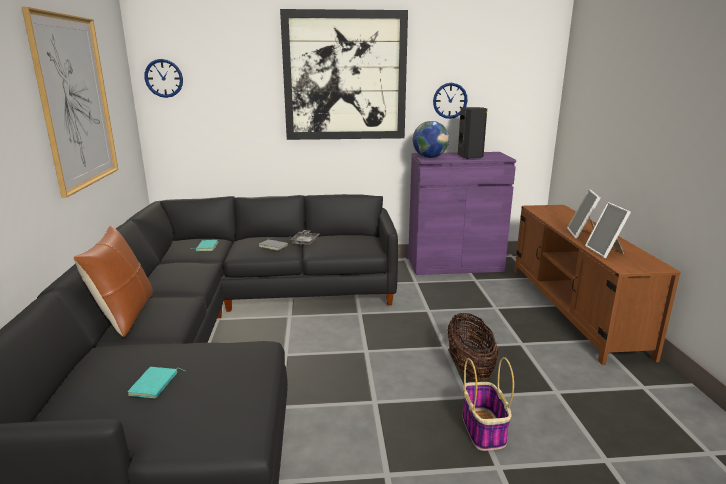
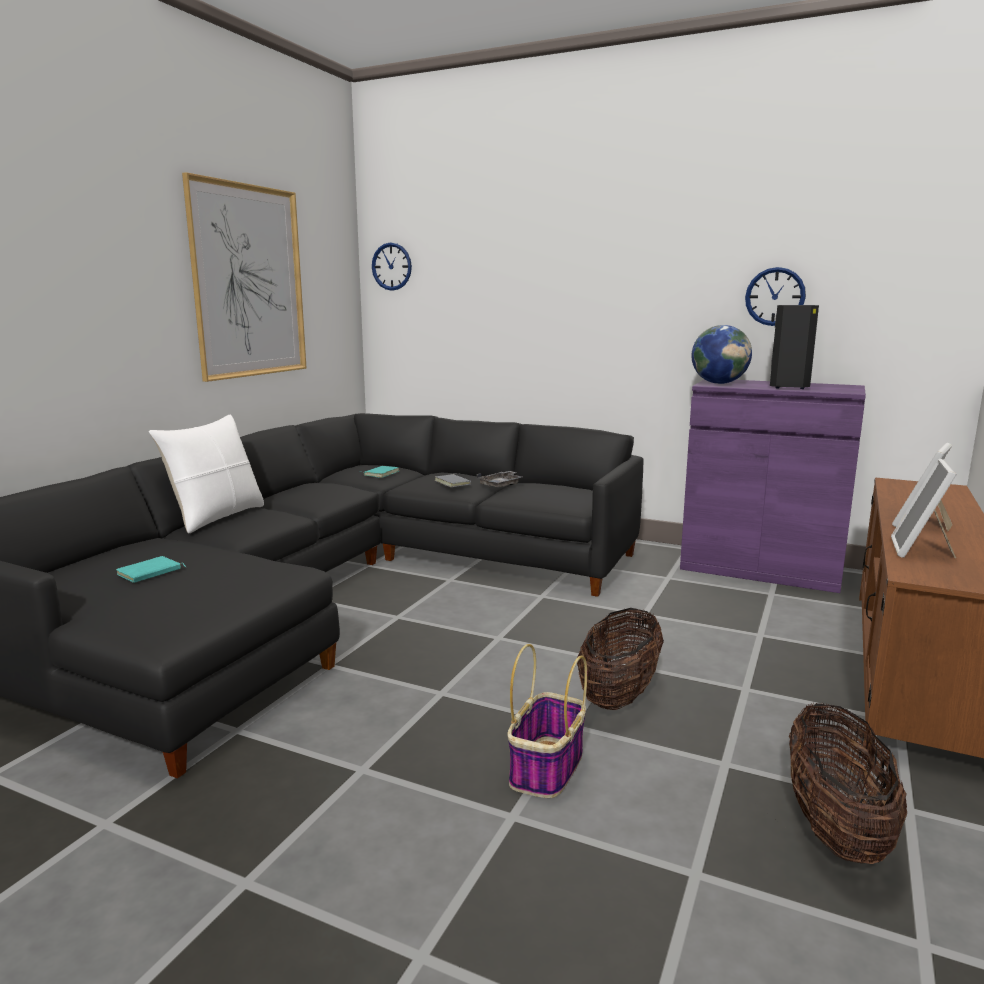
camera: 30 degrees right, 5 degrees down
(125, 315) = (216, 517): brown pillow -> white pillow
(345, 76) = (610, 260): picture -> none
(629, 408) = (835, 828): none -> basket

